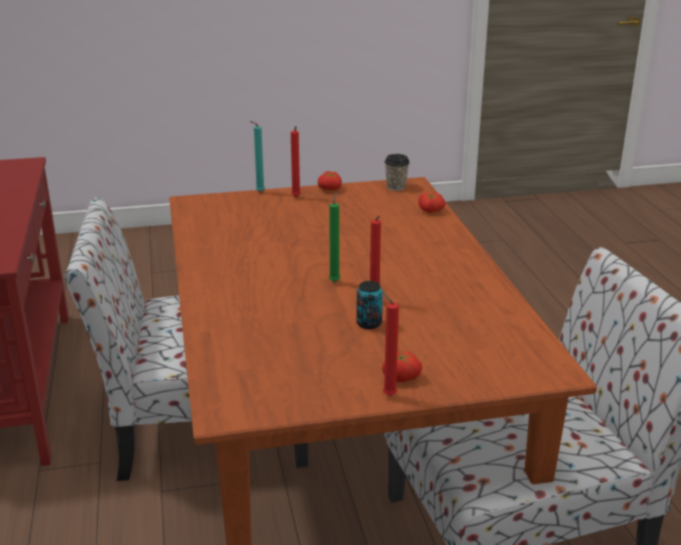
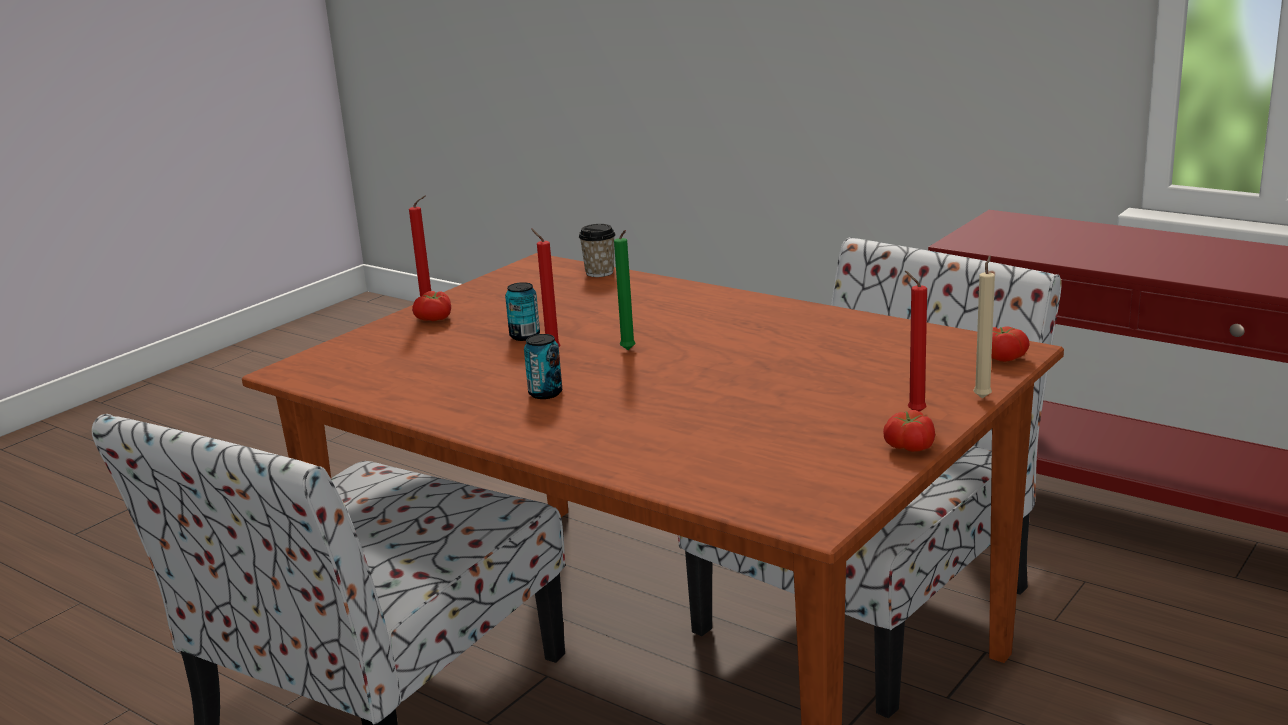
camera: 140 degrees right, 5 degrees down
(258, 192) = (983, 397): turquoise candle -> beige candle
(396, 187) = (825, 499): cup -> cup (599, 272)
(421, 274) = (545, 393): none -> can
(430, 211) = (684, 479): tomato -> tomato (1002, 357)

